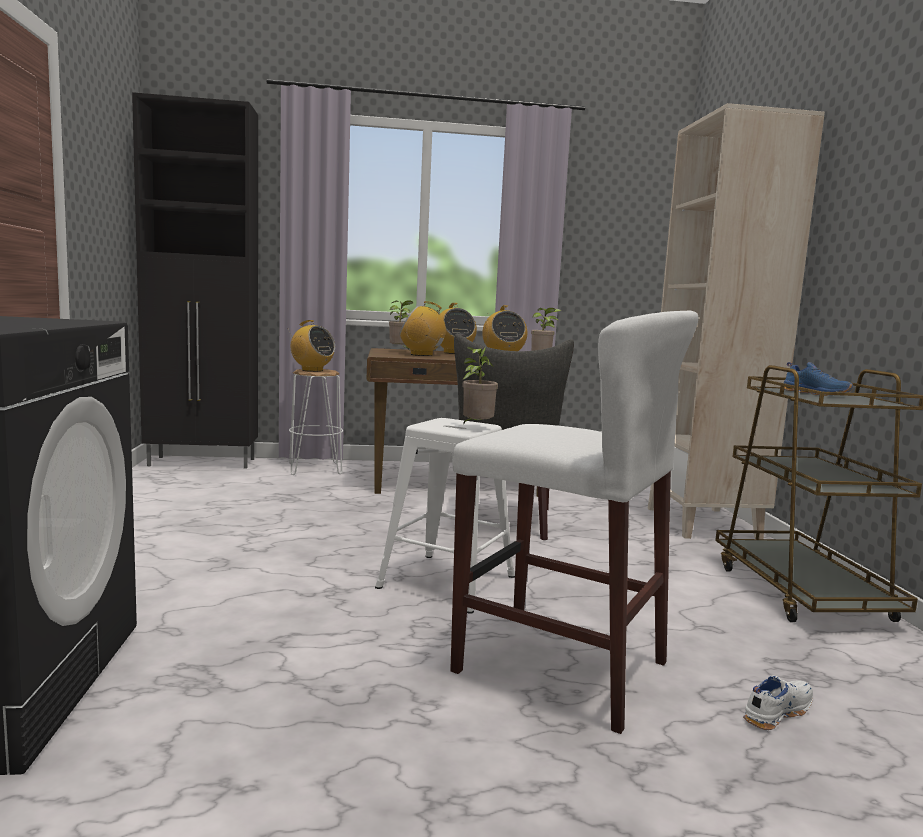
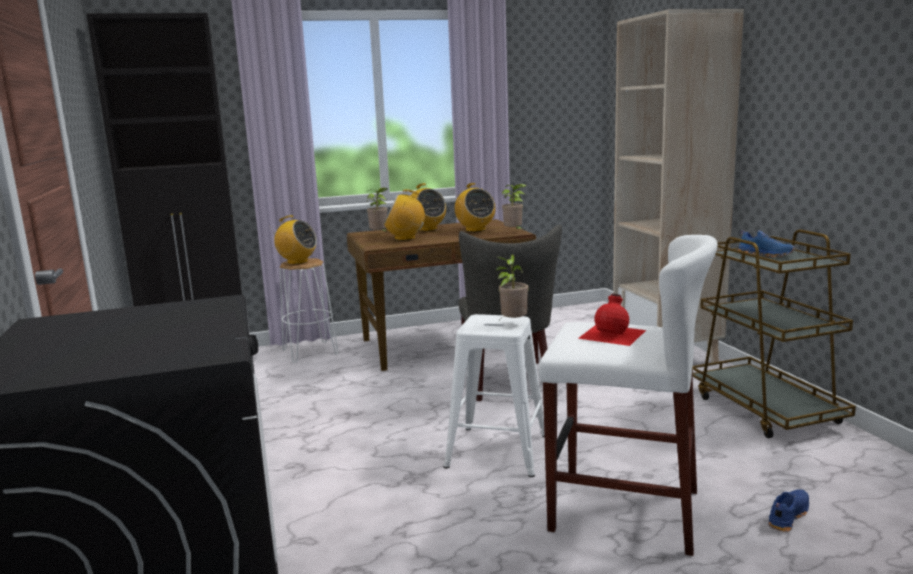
camera: 10 degrees left, 5 degrees up
(564, 432) = (613, 334): none -> red bottle
(775, 712) = (786, 516): white shoe -> blue shoe

